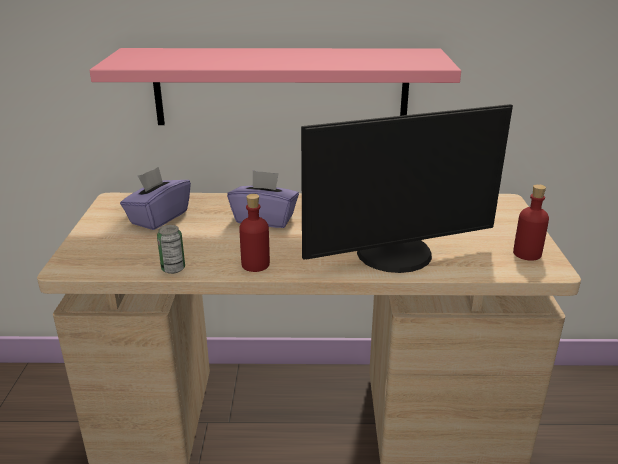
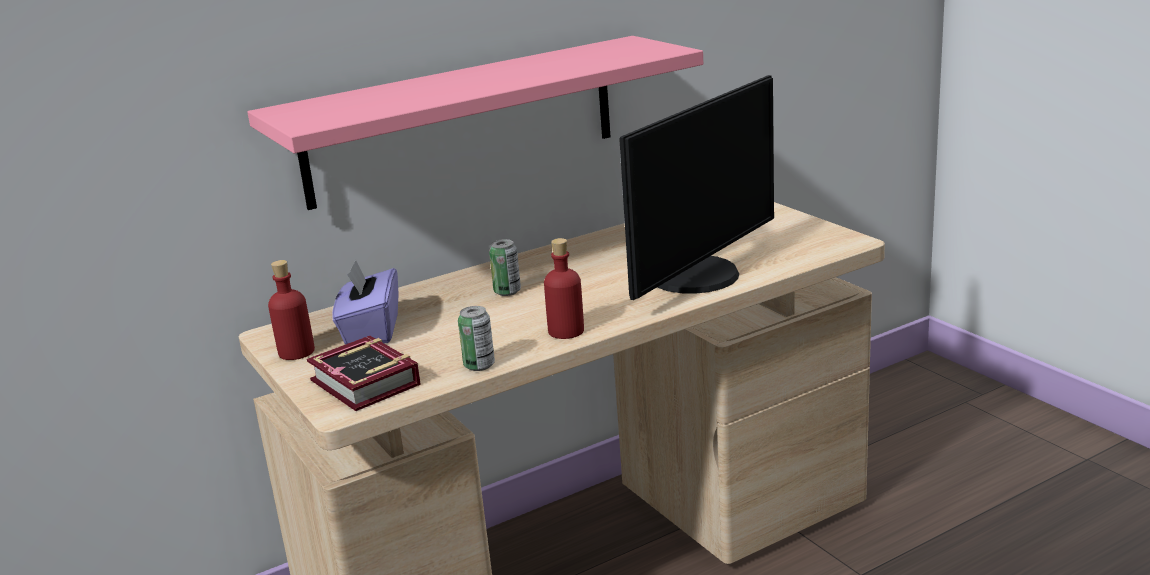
camera: 30 degrees left, 5 degrees down
(100, 255) = (365, 385): none -> book
(265, 219) = (507, 292): purple tissue box -> can
(527, 253) = (814, 236): red bottle -> red bottle (296, 352)

